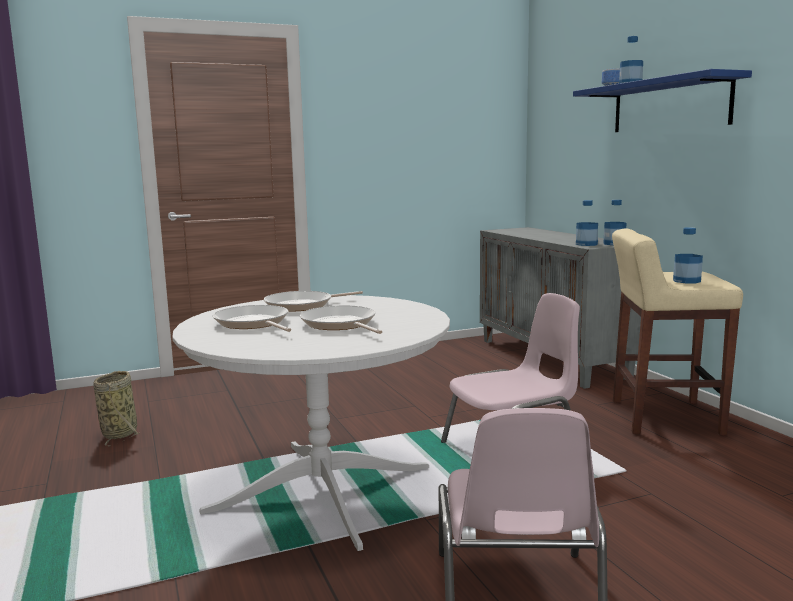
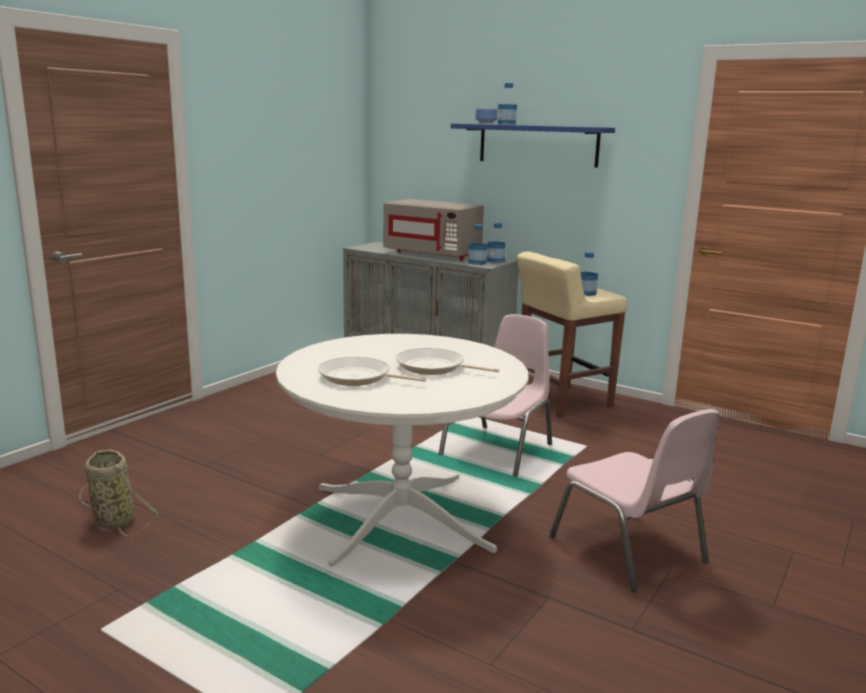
camera: 35 degrees left, 5 degrees up
(303, 305) = (353, 352): frying pan -> none
(557, 237) = (433, 254): none -> grey microwave

